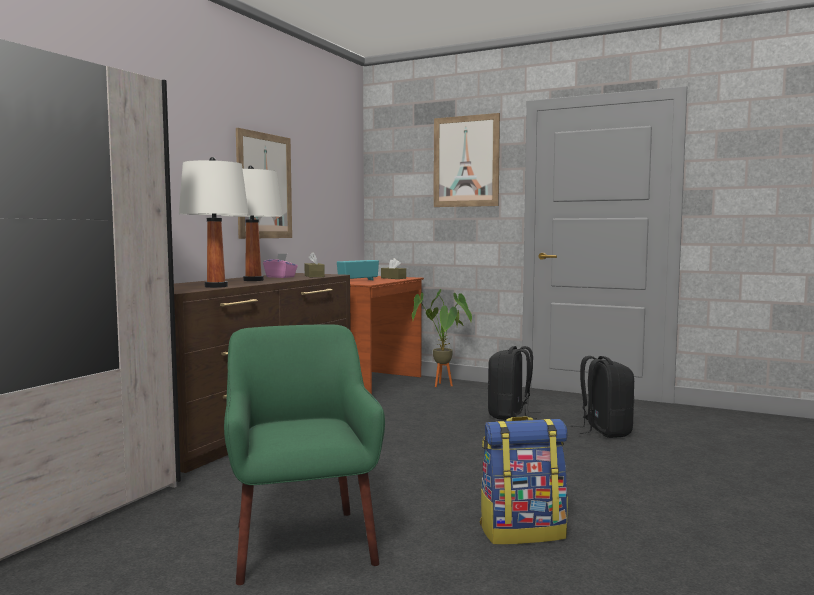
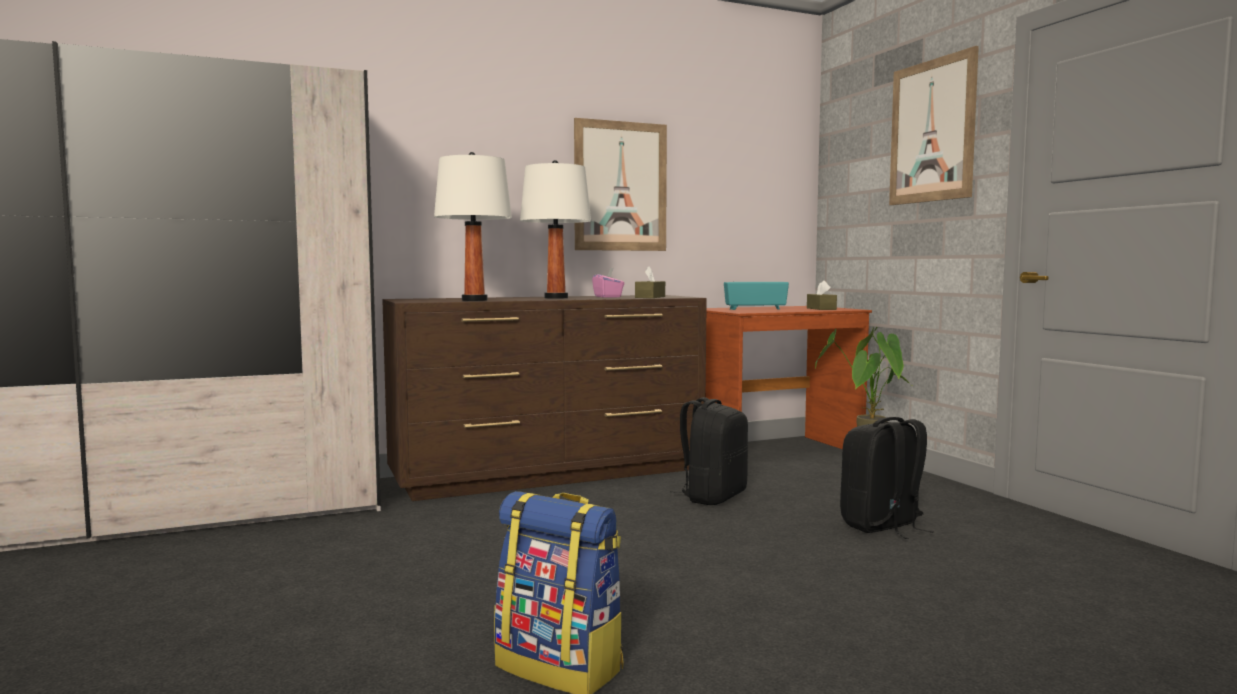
camera: 40 degrees right, 0 degrees up
(302, 543) = (349, 592): green armchair -> none
(604, 431) = (993, 584): black backpack -> black backpack (712, 497)

